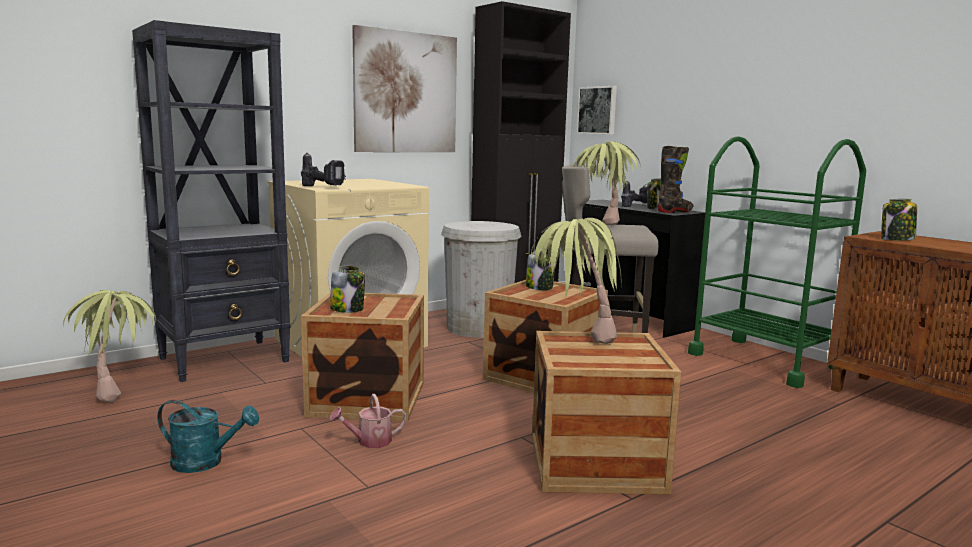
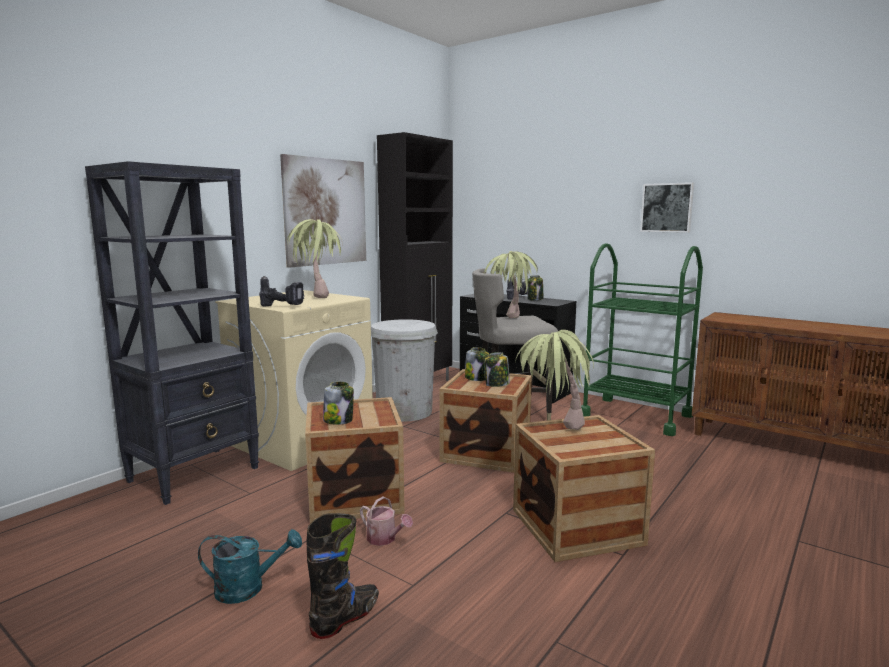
camera: 15 degrees left, 0 degrees up
(119, 391) = (107, 525): potted plant -> potted plant (318, 295)
(369, 441) = (384, 539): watering can -> watering can turned 105 degrees counterclockwise
(597, 110) = (472, 219): picture -> picture (667, 207)
(675, 211) = (553, 302): black boot -> black boot (346, 618)
(896, 240) = (737, 320): jar -> jar (497, 384)

